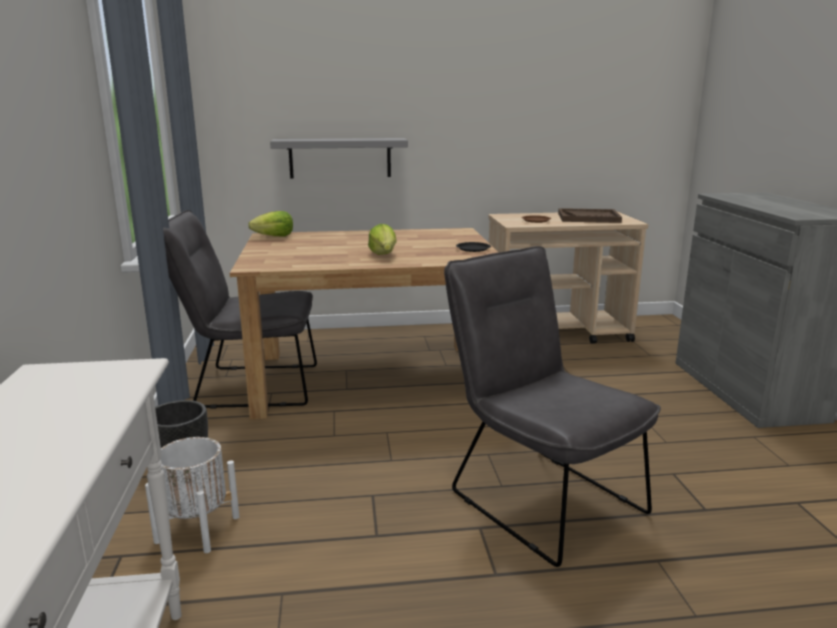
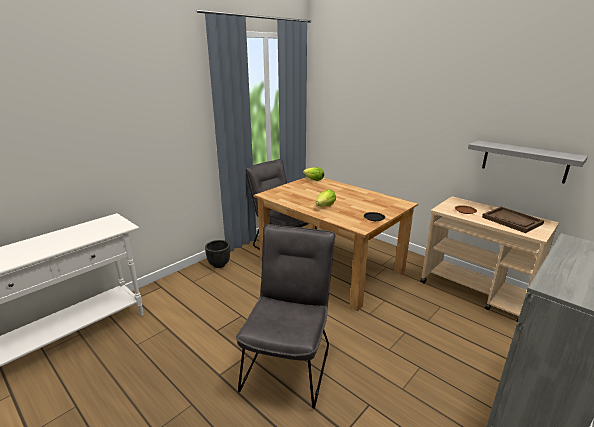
camera: 50 degrees right, 5 degrees up
(197, 529) = (185, 291): white planter -> none
(340, 158) = (373, 143): grey shelf -> grey shelf (524, 161)

